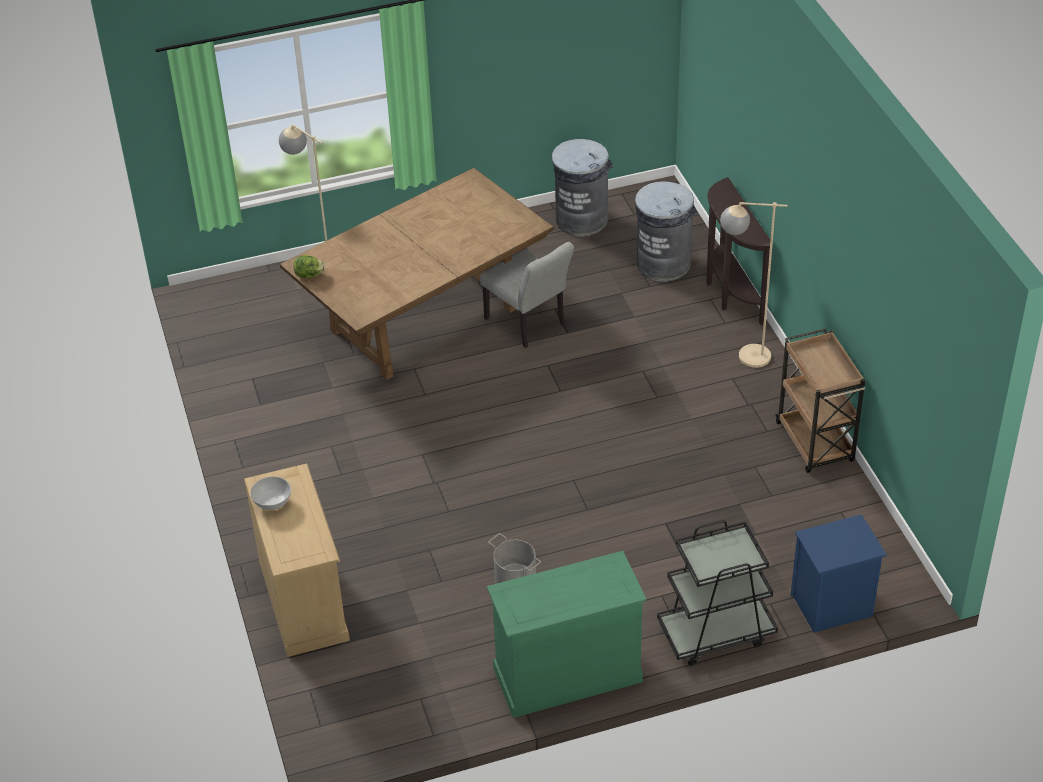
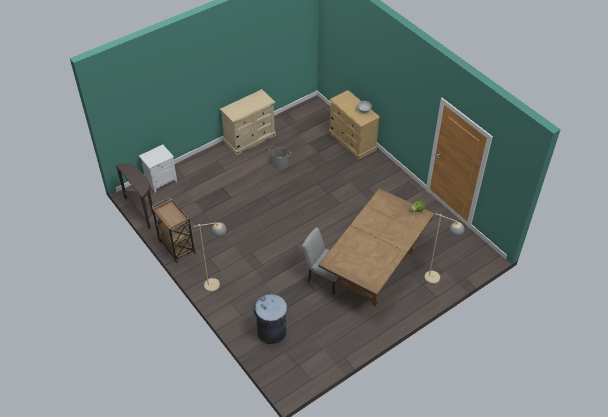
camera: 160 degrees right, 5 degrees up
(567, 674) = (250, 139): green dresser -> beige dresser
(581, 219) = (325, 353): grey trash can -> none
(715, 633) = (202, 162): black cart -> none
(729, 294) = (232, 320): brown console table -> brown console table (142, 210)
(831, 606) = (161, 180): blue nightstand -> white nightstand

